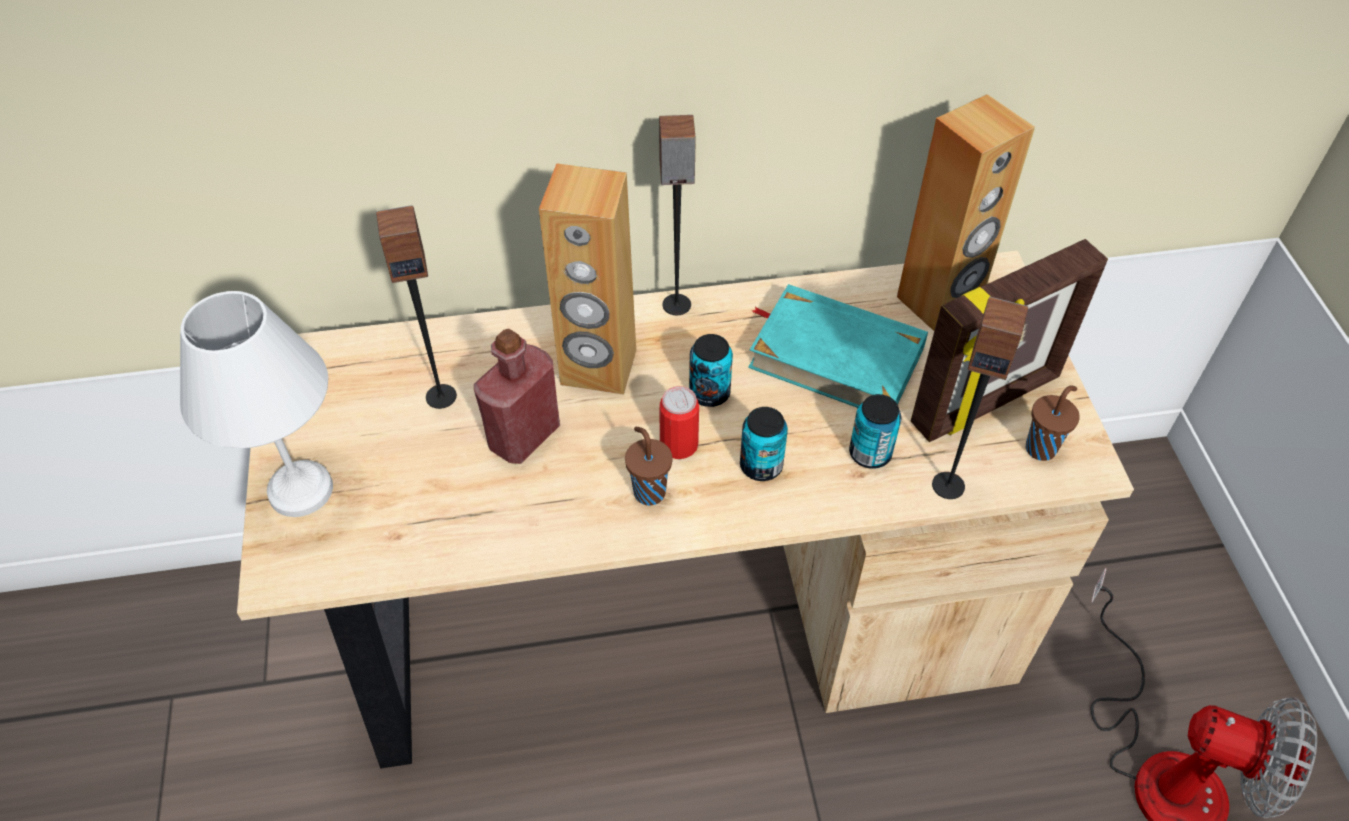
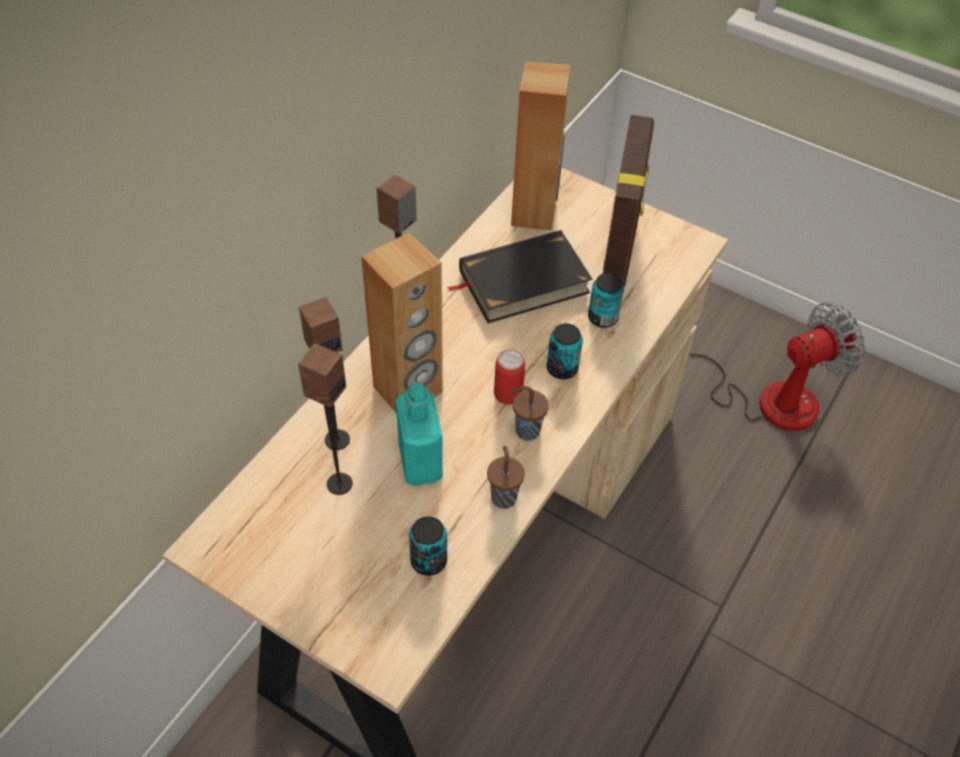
camera: 50 degrees left, 0 degrees up
(302, 492) = (335, 611): white table lamp -> none
(524, 436) = (420, 462): red bottle -> turquoise bottle
(709, 393) = (486, 353): can -> can (428, 561)
(836, 357) = (523, 281): turquoise book -> black book
(948, 485) = (655, 303): speaker -> speaker (337, 439)
(1042, 447) = (670, 250): brown cup -> brown cup (503, 496)

